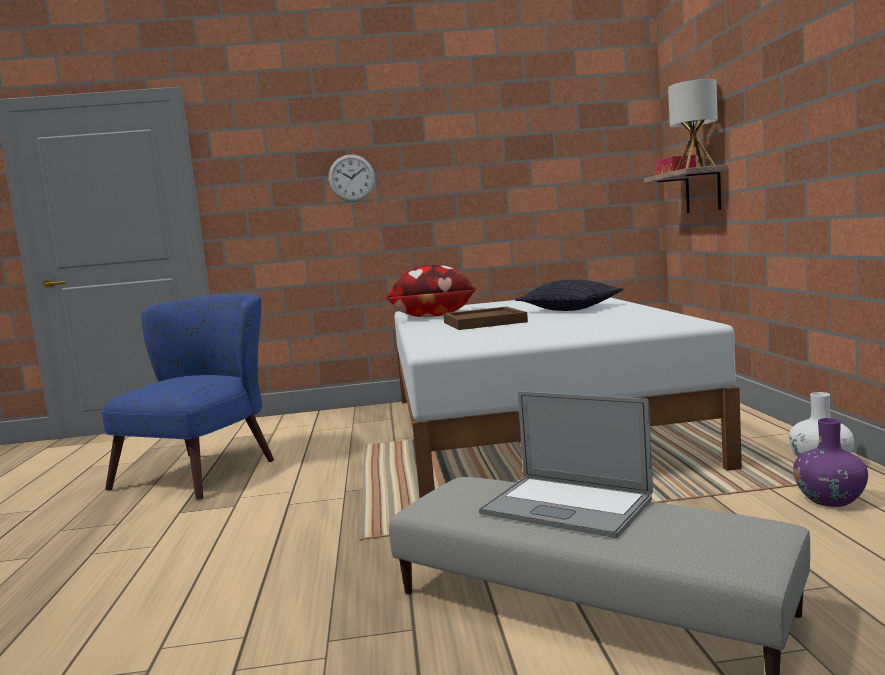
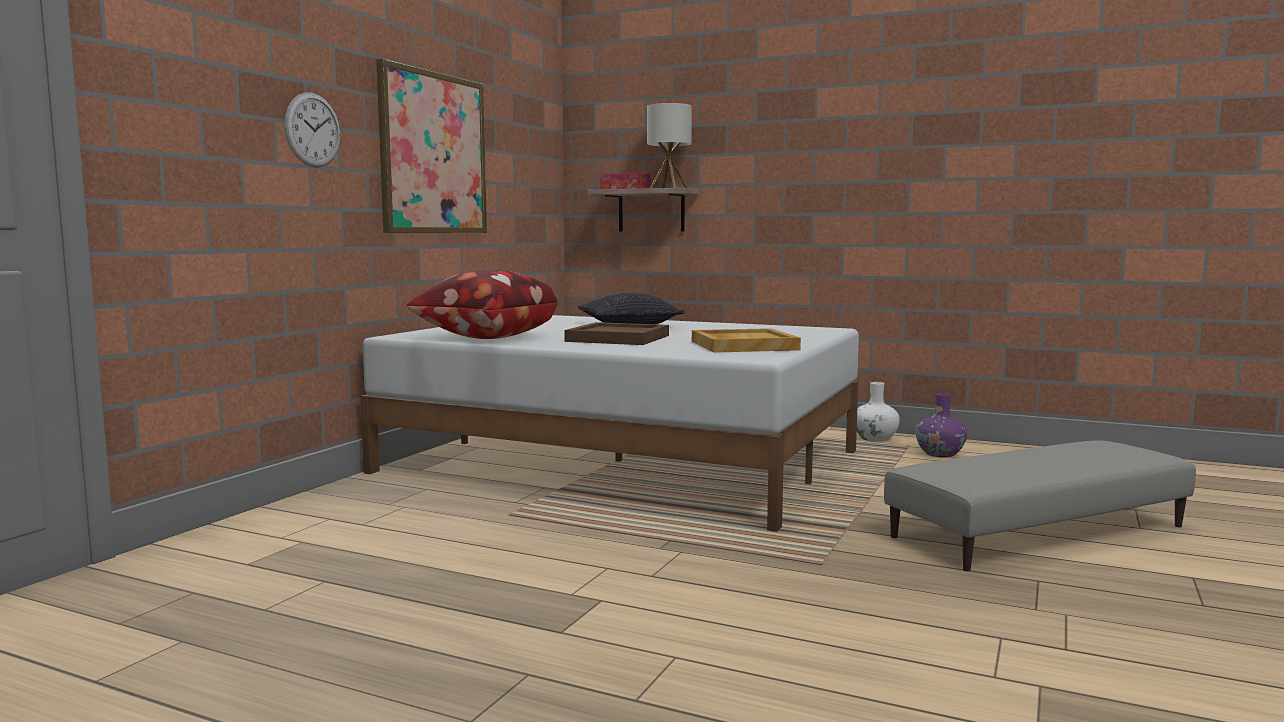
camera: 60 degrees left, 0 degrees up
(207, 469) = (389, 597): blue armchair -> none
(472, 174) = (433, 153): none -> picture
(504, 337) = (742, 345): none -> beige tray
(566, 506) = (1020, 460): laptop -> none

